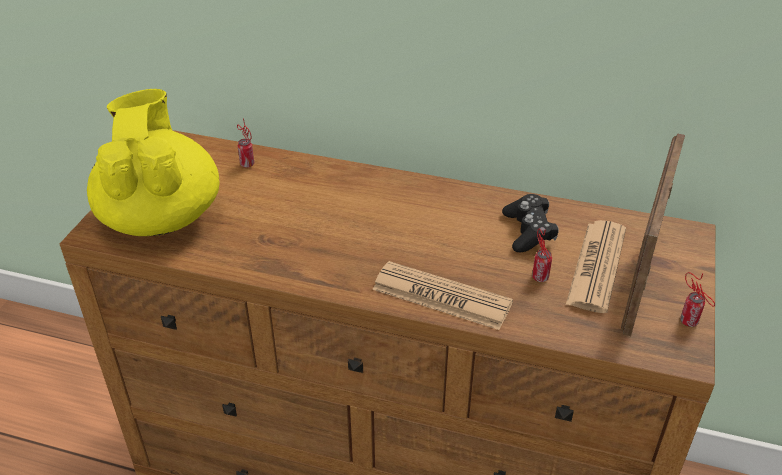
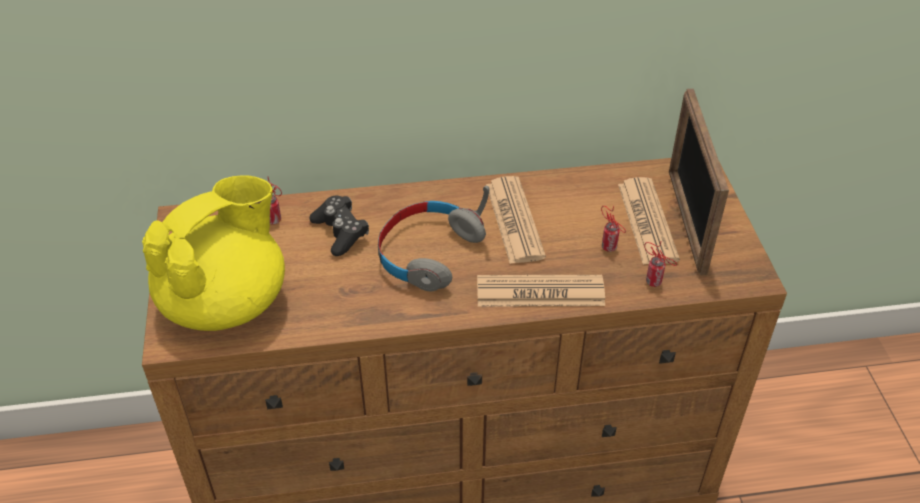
camera: 25 degrees left, 5 degrees up
(161, 216) = (227, 301): yellow teapot -> yellow teapot turned 75 degrees clockwise
(359, 230) = (428, 253): none -> grey headphones
(460, 226) = (514, 220): none -> newspaper
(528, 232) = (574, 207): black game controller -> black game controller (340, 232)
(690, 323) = (744, 248): can -> can (655, 283)

